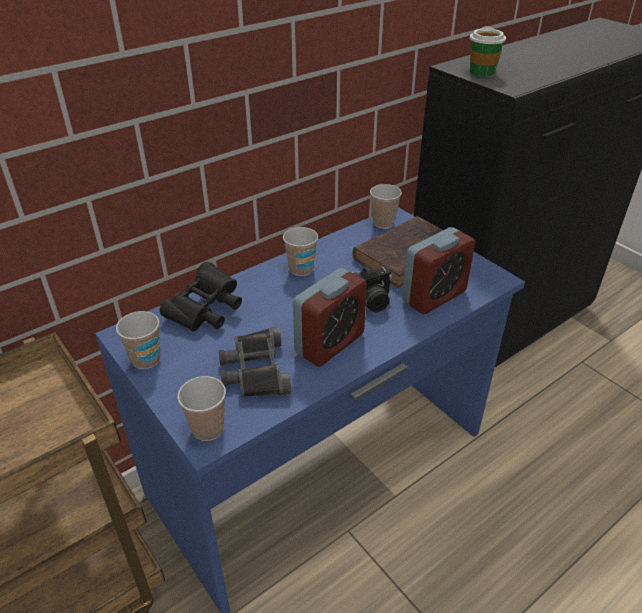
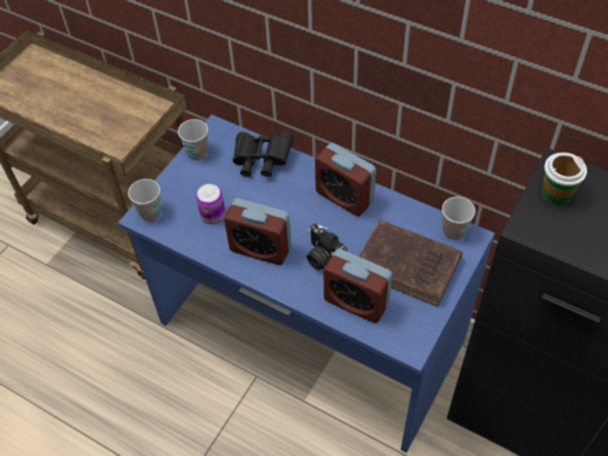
camera: 70 degrees right, 15 degrees up
(254, 370) = (213, 215): black binoculars -> can
(301, 269) = (344, 197): cup -> alarm clock

